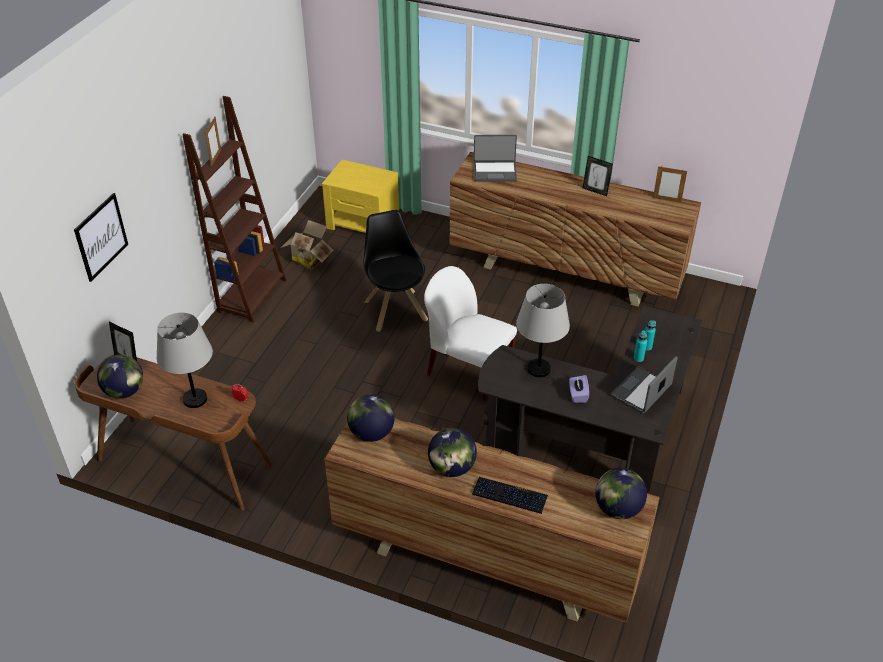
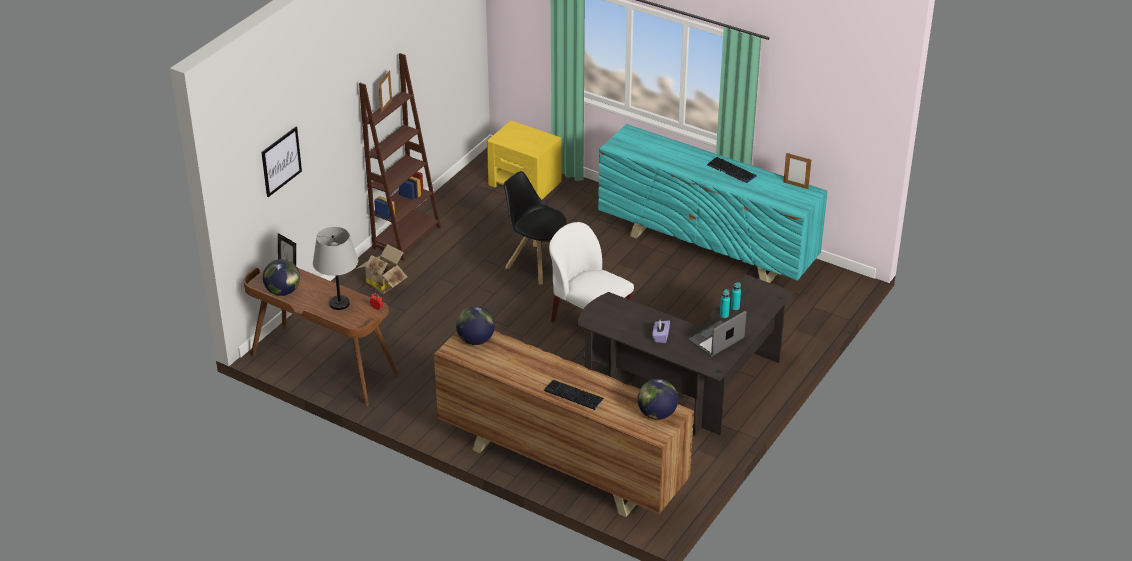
camera: 10 degrees right, 5 degrees down
(309, 259) = (466, 211): cardboard box -> cardboard box (383, 283)
(395, 309) = (536, 263): black chair -> black chair turned 45 degrees counterclockwise
(451, 468) = (533, 371): globe -> none
(495, 172) = (643, 144): laptop -> none
(539, 368) = (634, 313): grey table lamp -> none
(566, 274) = (707, 250): brown cabinet -> turquoise cabinet
(595, 191) = (731, 171): picture frame -> keyboard

